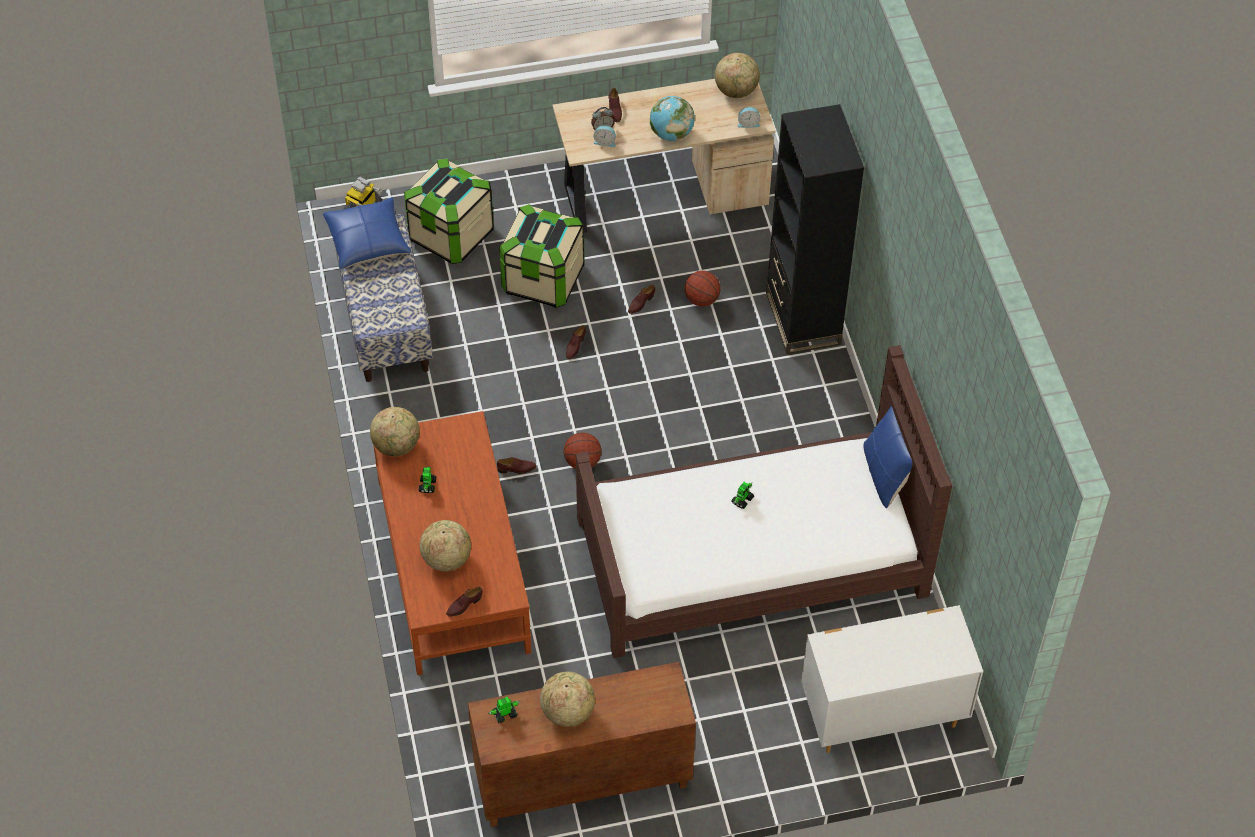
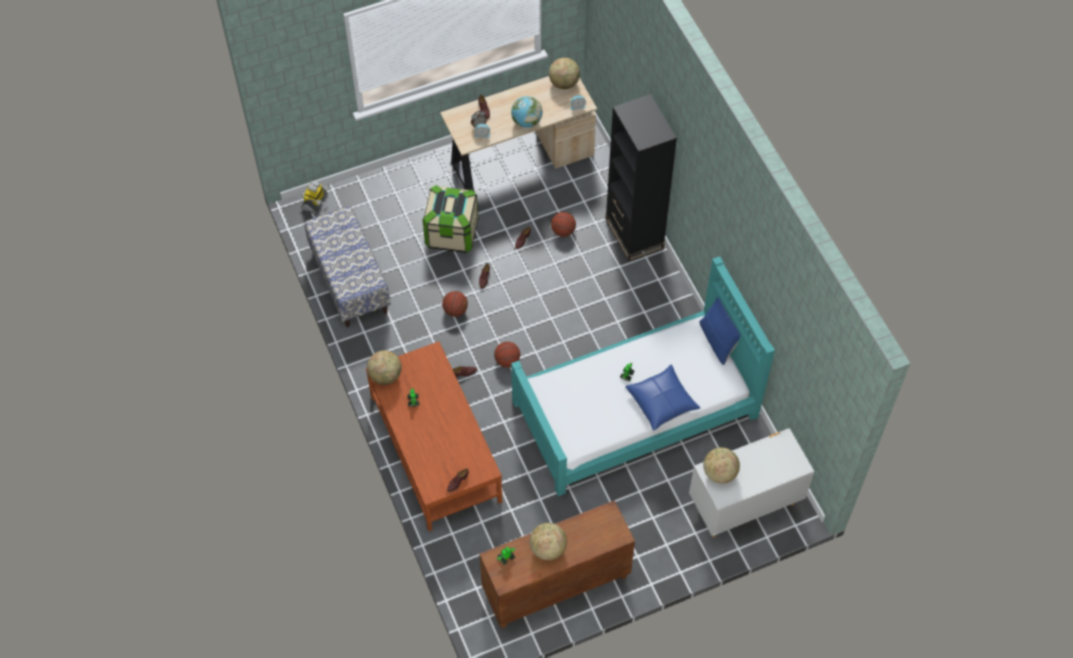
camera: 10 degrees left, 5 degrees up
(367, 241) = (330, 229): blue pillow -> blue pillow (662, 402)
(446, 559) = (438, 451): globe -> globe (719, 473)
(451, 235) = (381, 211): storage box -> none
(524, 383) = (455, 310): none -> basketball
(752, 556) = (635, 409): brown bed -> turquoise bed

